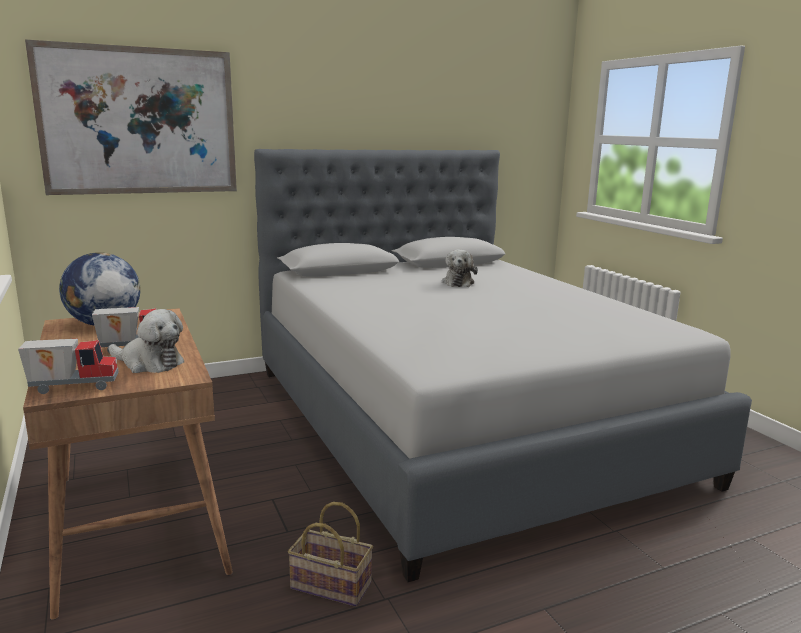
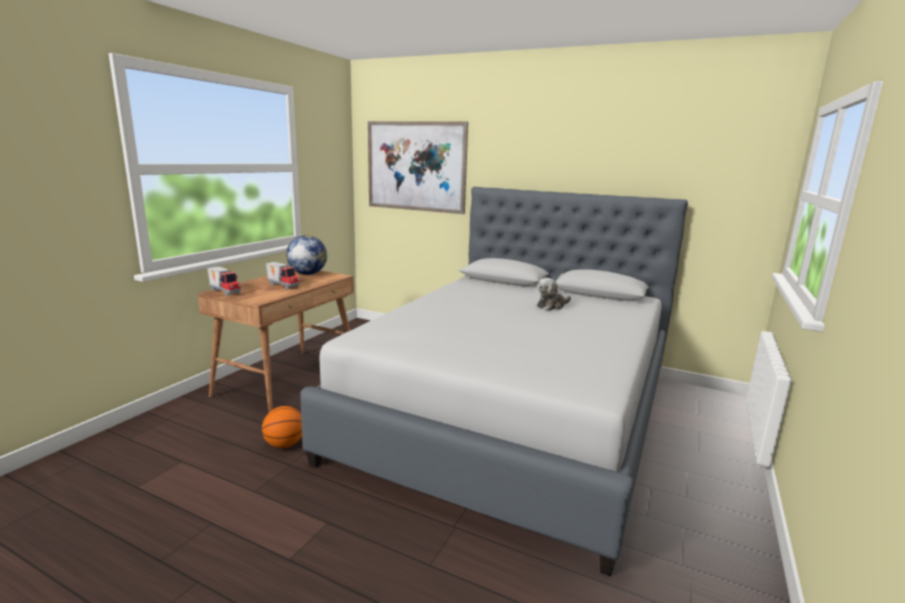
camera: 50 degrees right, 0 degrees up
(149, 363) = (267, 292): plush toy -> none
(328, 586) = (285, 444): basket -> basketball

